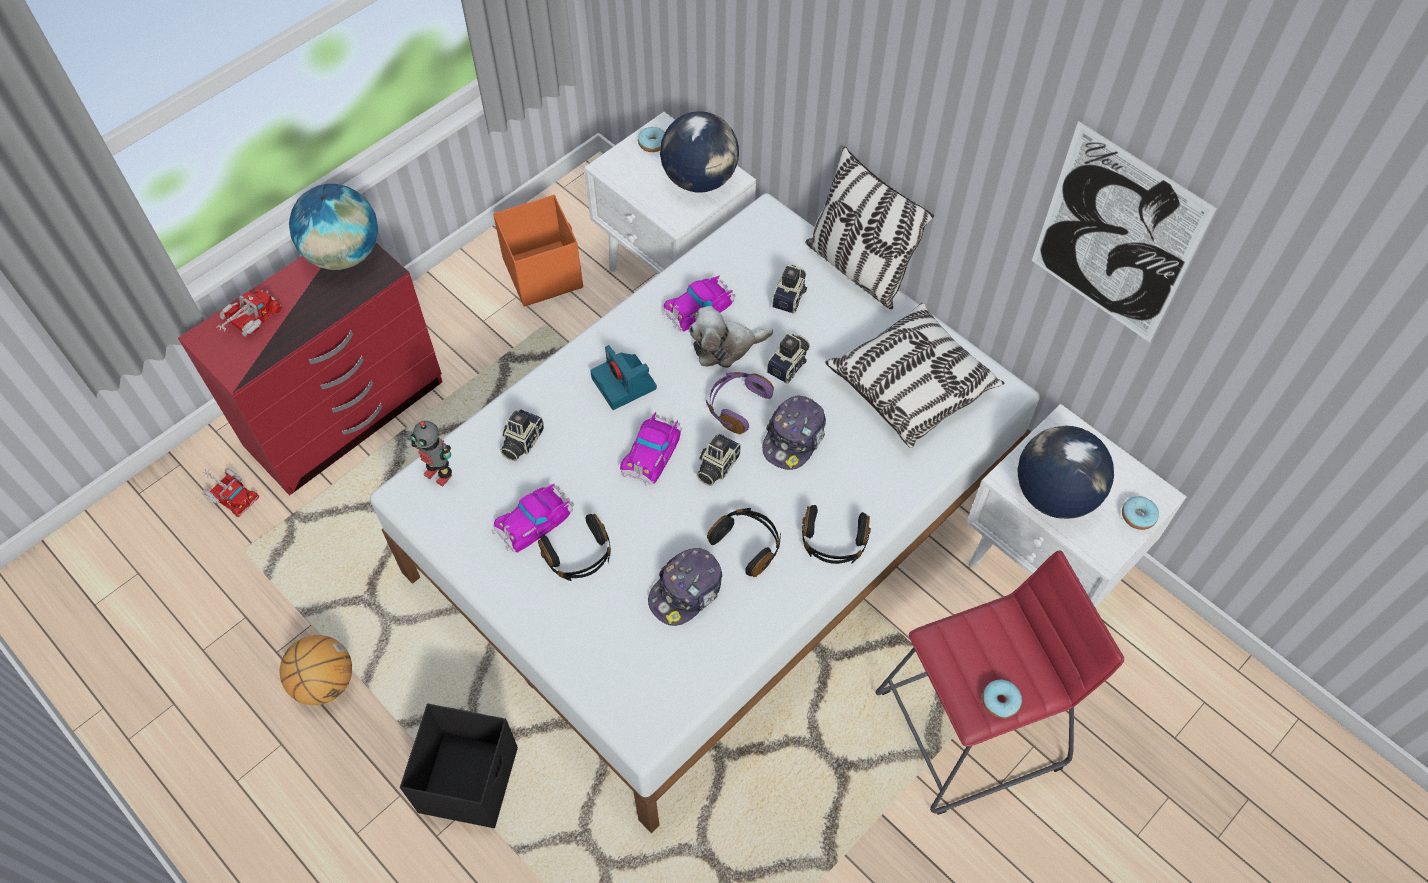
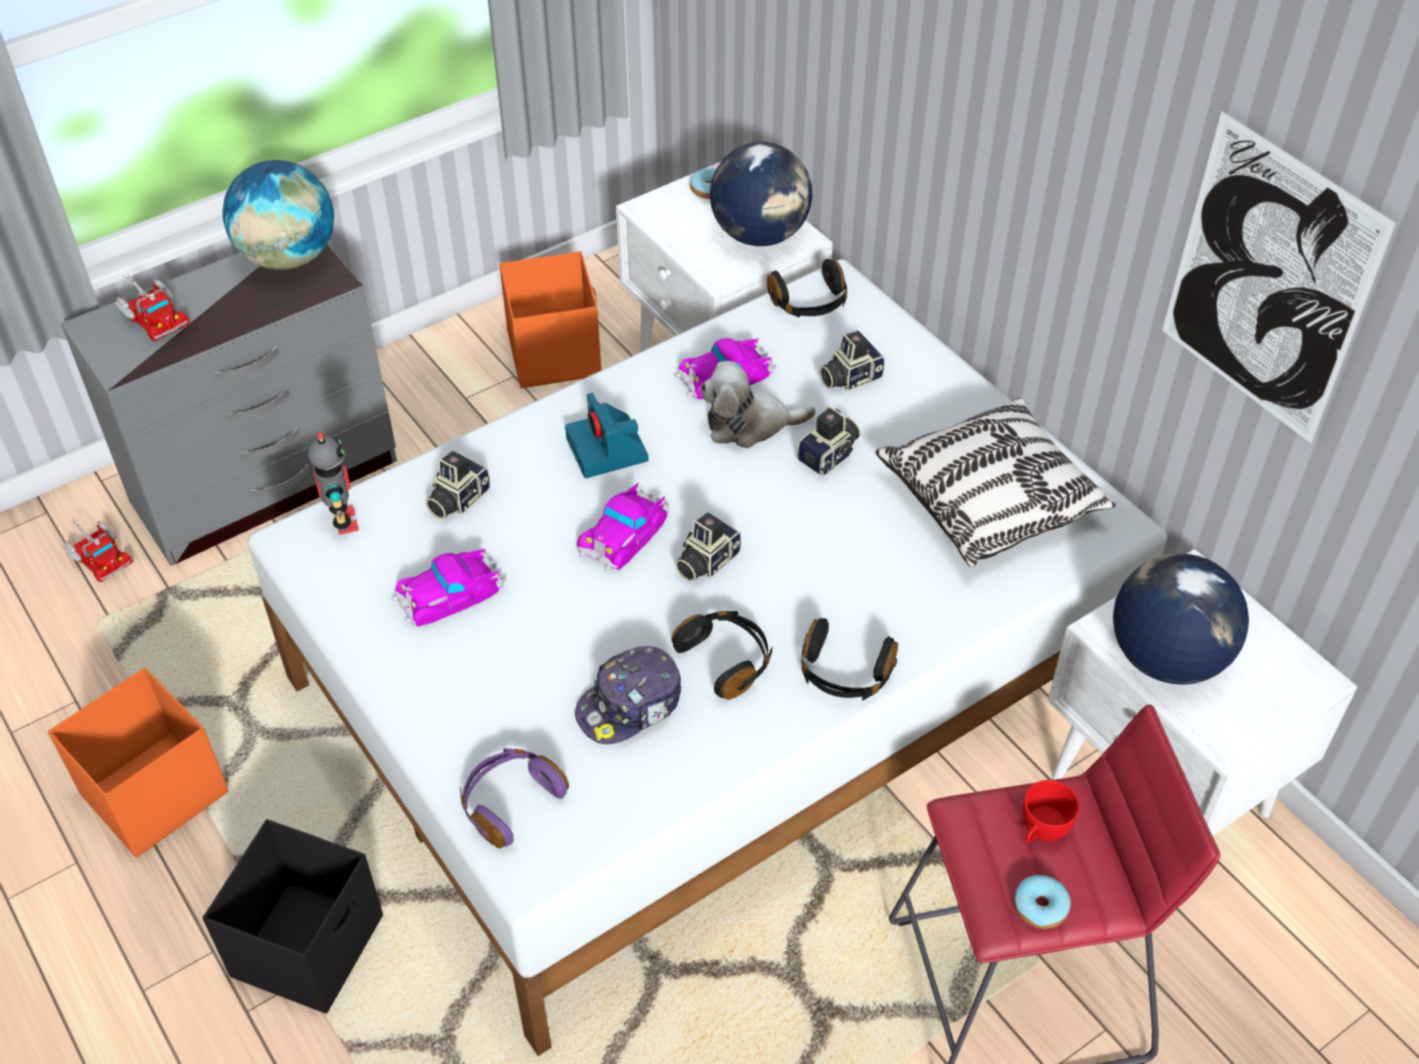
camera: 10 degrees right, 10 degrees down
(249, 320) = (152, 315): toy truck -> toy truck turned 90 degrees clockwise
(324, 682) = (153, 795): basketball -> orange storage box
(347, 414) = (268, 483): red dresser -> grey dresser
(439, 473) = (343, 522): toy robot -> toy robot turned 150 degrees counterclockwise
(579, 556) = (498, 643): black headphones -> black headphones (809, 303)
(737, 405) = (749, 494): purple headphones -> purple headphones (510, 802)
(791, 296) = (849, 377): camera -> camera turned 150 degrees counterclockwise
(794, 438) = (817, 541): cap -> none
(858, 268) = (945, 356): pillow -> none
(991, 645) = (1041, 832): none -> red cup
(1138, 516) = (1282, 701): donut -> none

